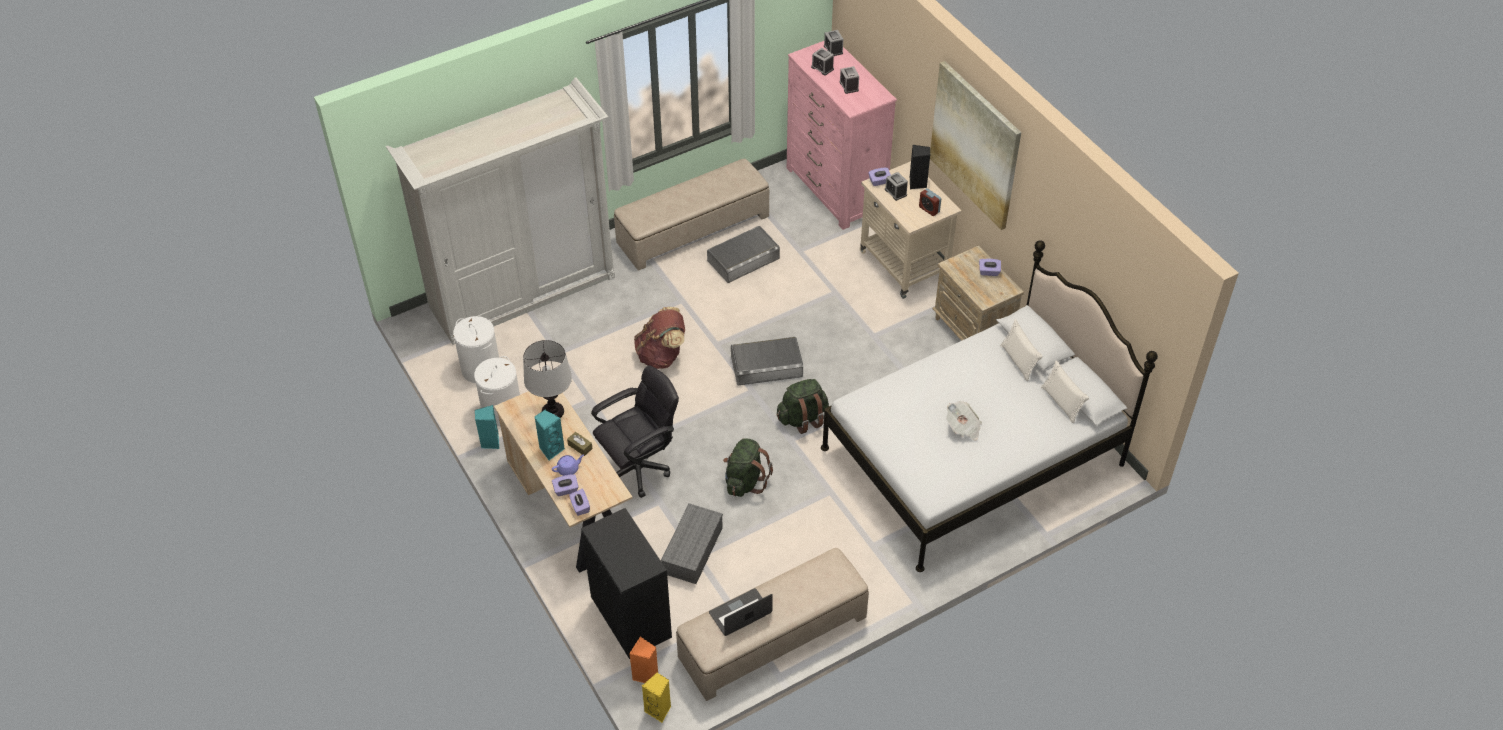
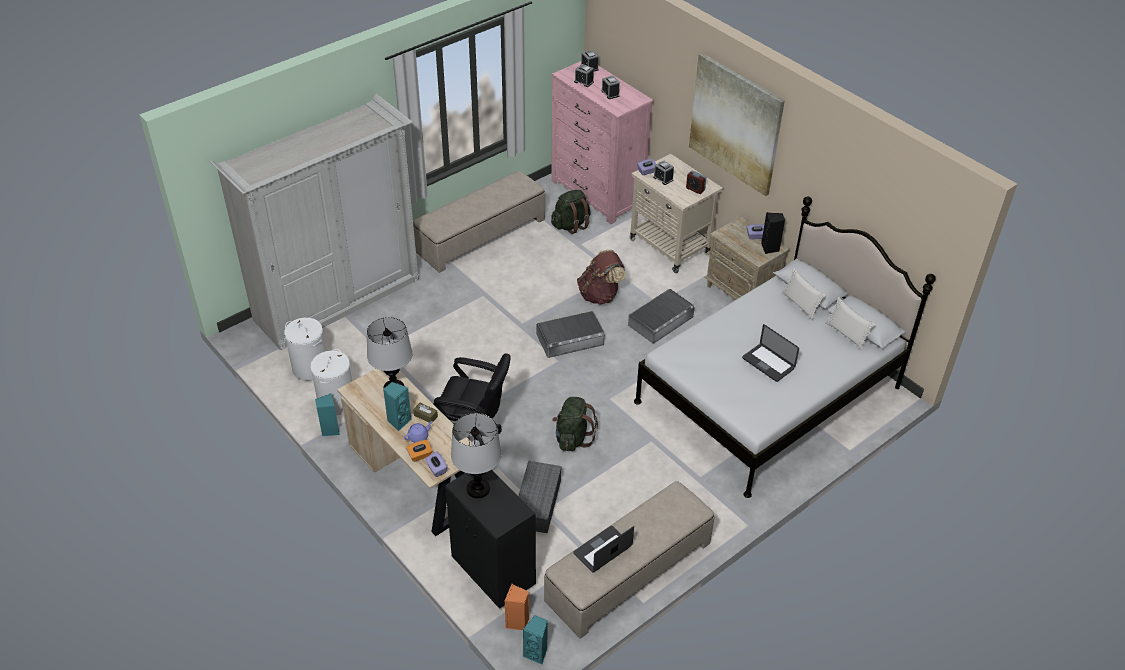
camera: 10 degrees left, 5 degrees down
(566, 490) = (420, 455): purple tissue box -> orange tissue box
(613, 536) = (478, 489): none -> table lamp
(641, 469) = (475, 438): black office chair -> black office chair turned 60 degrees clockwise
(659, 710) = (537, 653): yellow speaker -> turquoise speaker
(662, 356) = (474, 340): brown backpack -> brown backpack (600, 295)
(743, 259) = (530, 255): grey storage box -> grey storage box (660, 321)
(802, 418) = (612, 379): green backpack -> green backpack (571, 225)
(917, 183) = (680, 170): black speaker -> black speaker (770, 248)
(963, 427) = (768, 363): newspaper -> laptop

